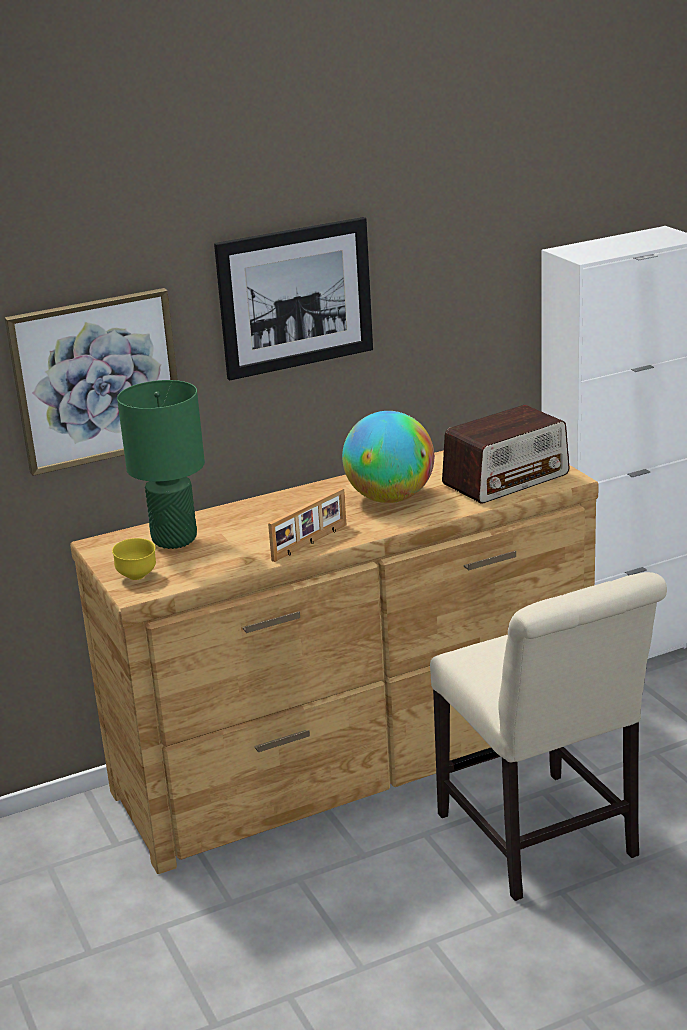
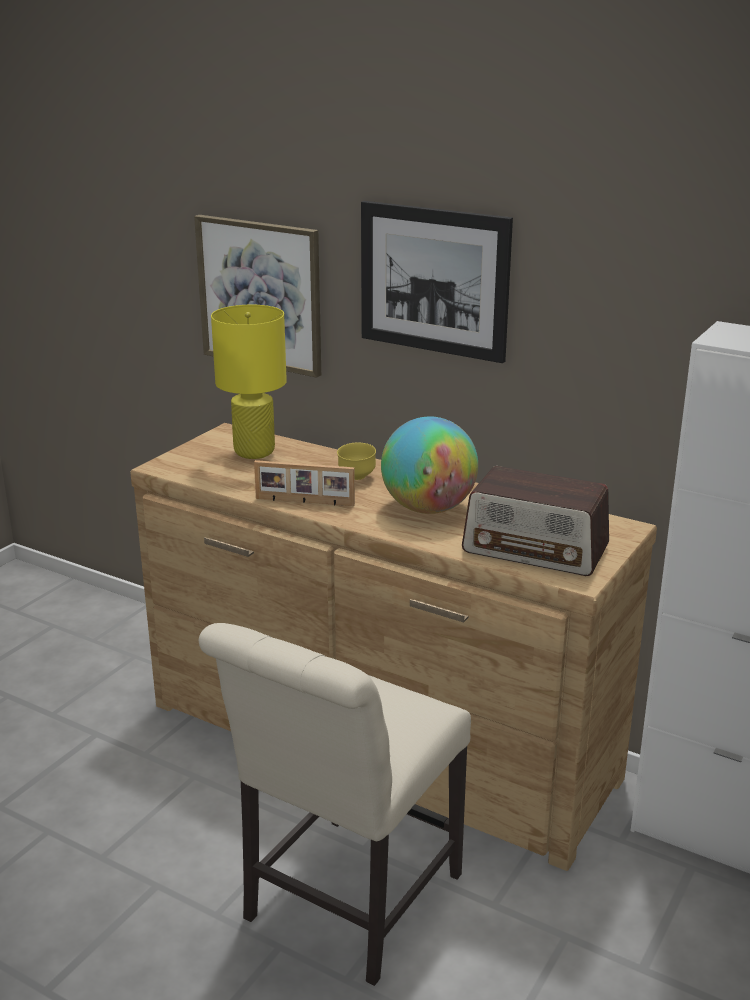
camera: 55 degrees right, 0 degrees up
(137, 577) = (185, 459): yellow bowl -> yellow bowl (356, 477)
(174, 543) = (254, 454): green table lamp -> yellow table lamp

